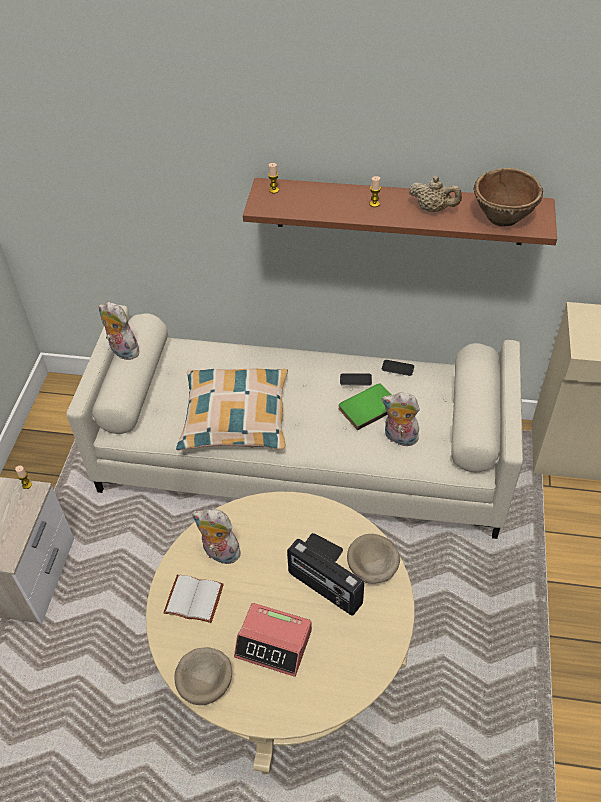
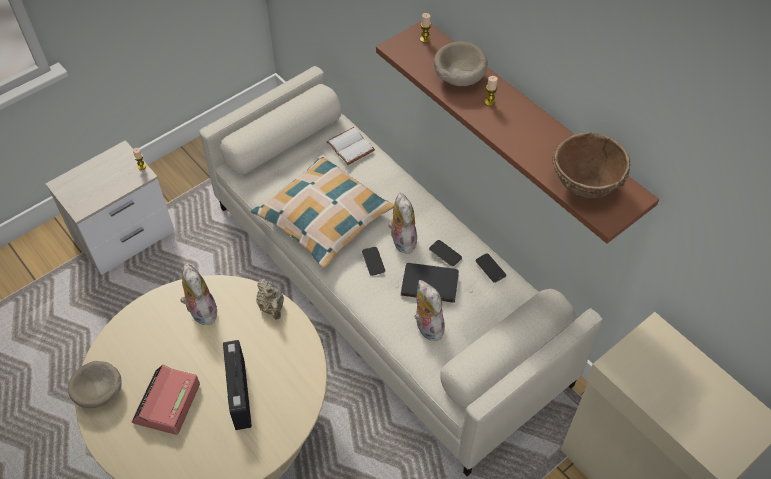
camera: 40 degrees right, 5 degrees up
(122, 351) = (281, 107): plush toy -> plush toy (401, 240)
(195, 598) = (154, 329): white book -> white book (352, 146)
(274, 643) = (167, 403): alarm clock -> alarm clock turned 45 degrees clockwise
(323, 548) = (271, 364): phone -> phone (373, 261)
(367, 407) = (430, 282): green book -> black book
(372, 569) = (287, 409): beige bowl -> beige bowl (458, 78)
(433, 209) = (533, 138): beige teapot -> beige teapot (272, 307)

